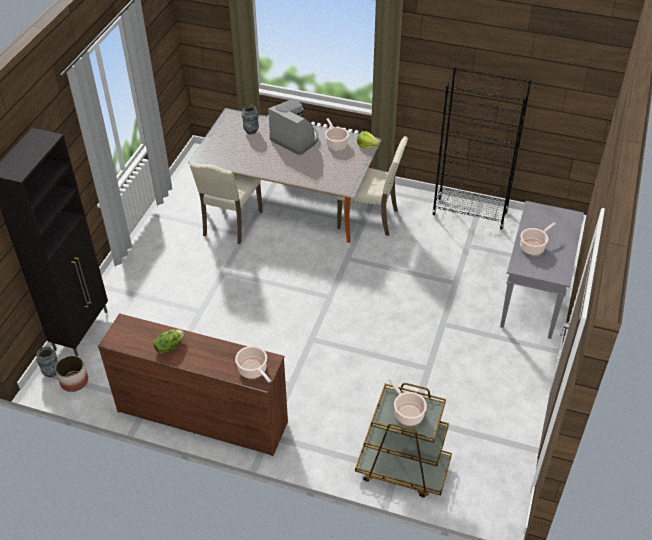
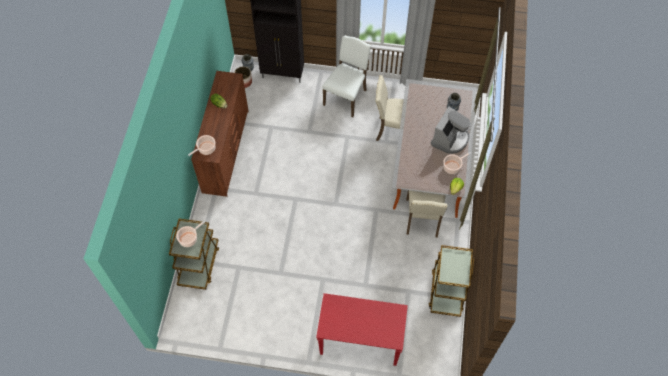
camera: 80 degrees right, 15 degrees up
(155, 264) = (346, 97): none -> white chair
(470, 213) = (446, 291): black bookcase -> brown cart
(533, 247) = (354, 311): cooking pot -> none
(533, 298) = (359, 342): grey console table -> red console table

